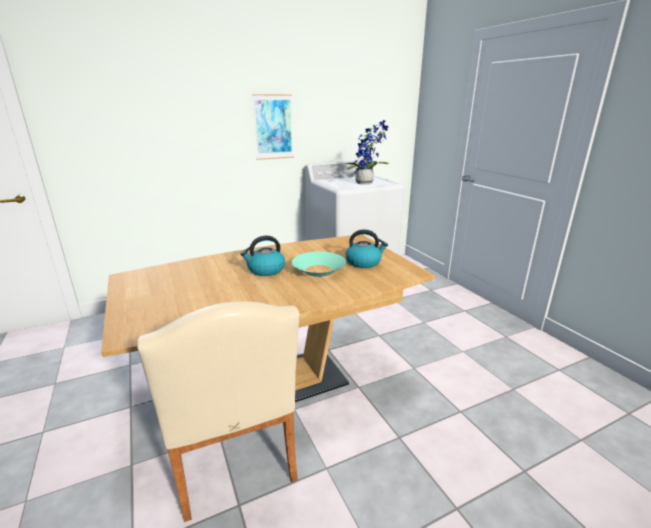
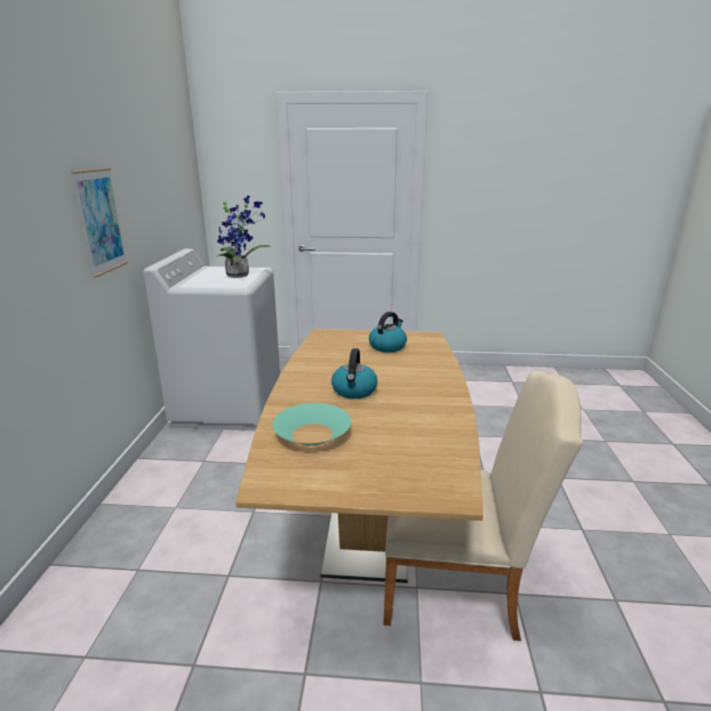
camera: 60 degrees left, 0 degrees up
(318, 270) = (385, 368): turquoise bowl -> turquoise bowl (312, 434)

